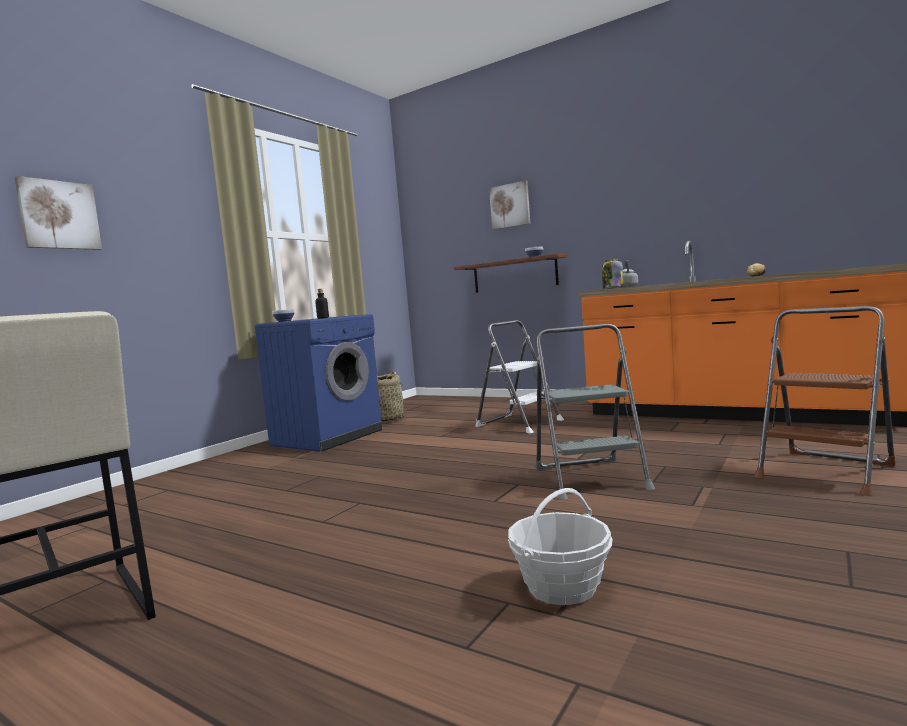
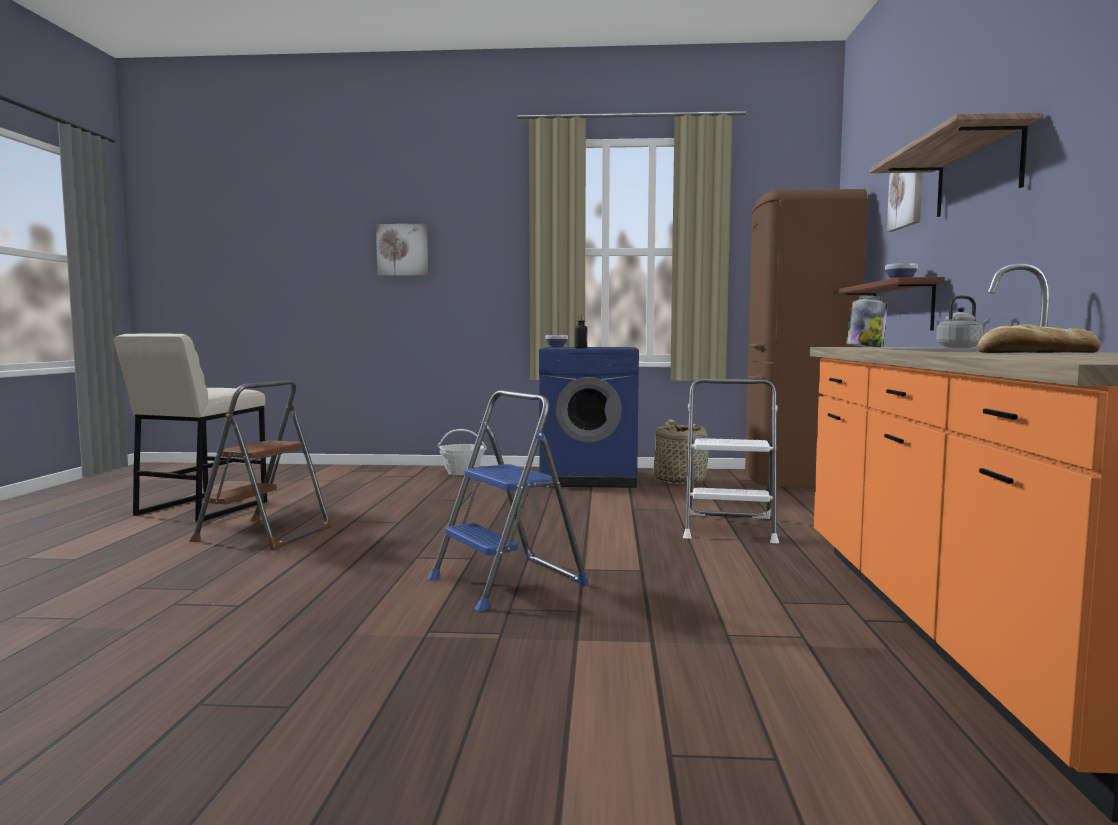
camera: 60 degrees right, 0 degrees up
(430, 402) = (793, 480): none -> brown fridge
(562, 587) = (220, 600): basket -> basket (462, 472)
(589, 476) = (513, 580): grey step ladder -> blue step ladder
(594, 198) = (978, 173): none -> shelf
(828, 470) = (628, 709): brown step ladder -> brown step ladder (267, 534)

